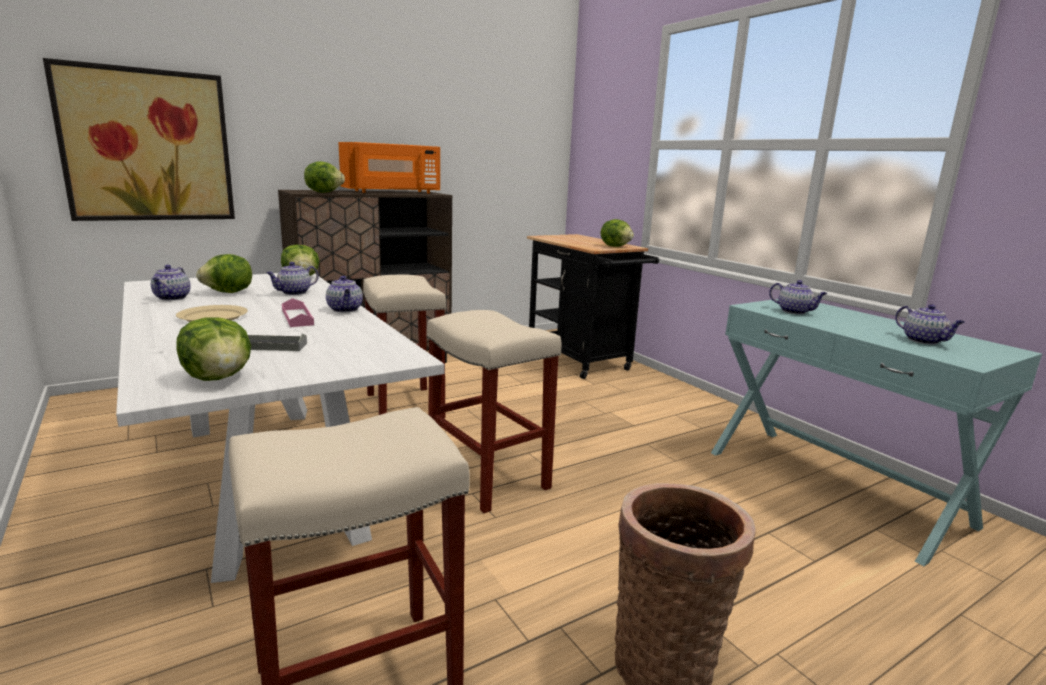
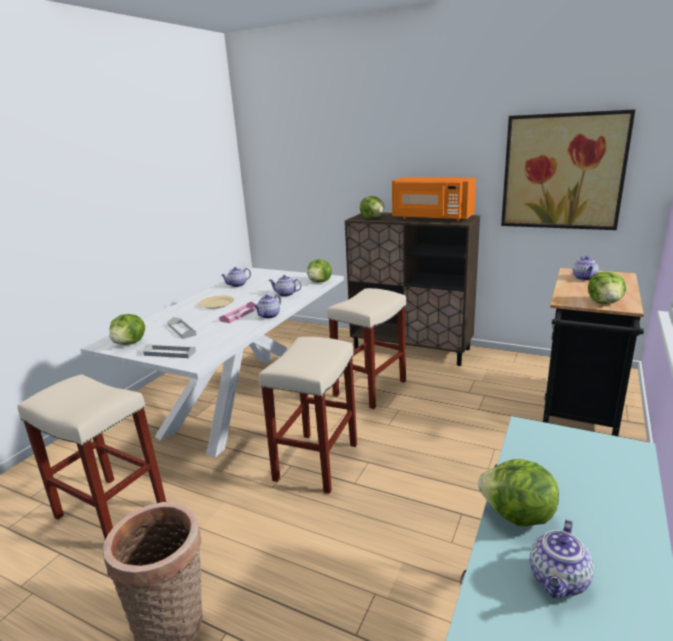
camera: 60 degrees right, 5 degrees up
(148, 146) = (299, 184): picture -> picture (562, 172)
(229, 293) = (263, 286): lettuce -> lettuce (517, 516)
(337, 364) = (170, 353): none -> grey tray
(795, 312) = (554, 458): teapot -> teapot (584, 278)

